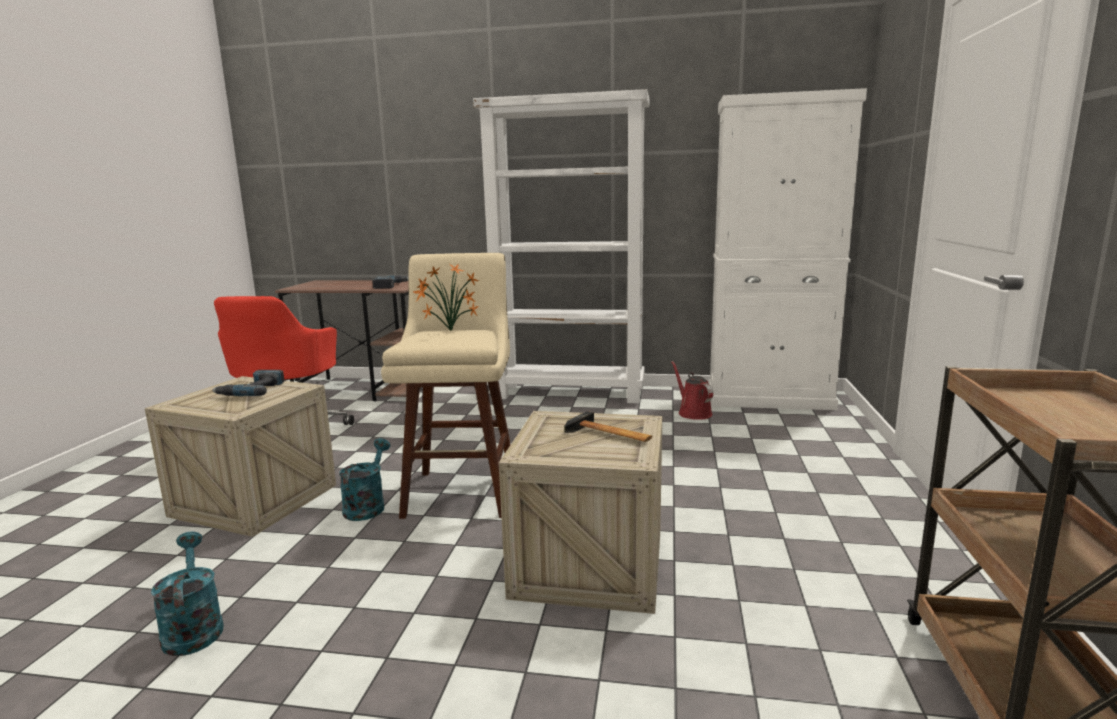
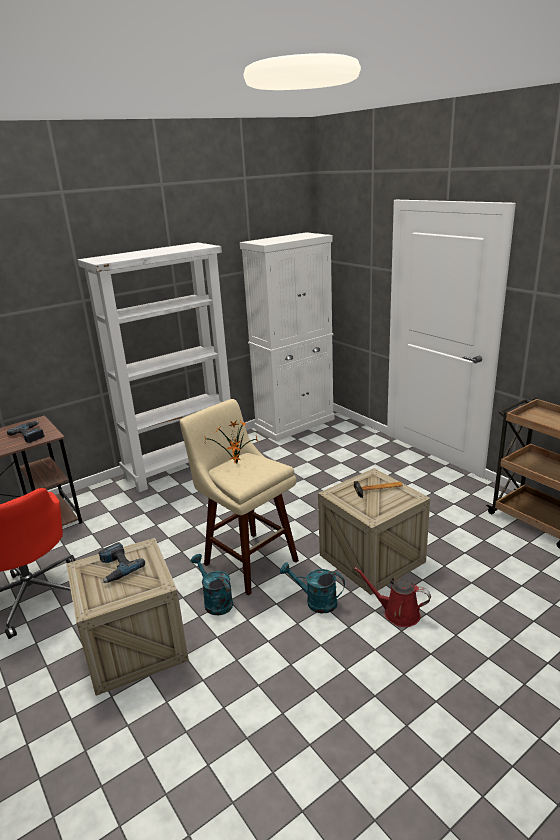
camera: 45 degrees left, 10 degrees up
(193, 628) = (270, 712): turquoise watering can -> turquoise watering can (315, 601)
(693, 413) = (274, 450): red watering can -> red watering can (397, 613)

